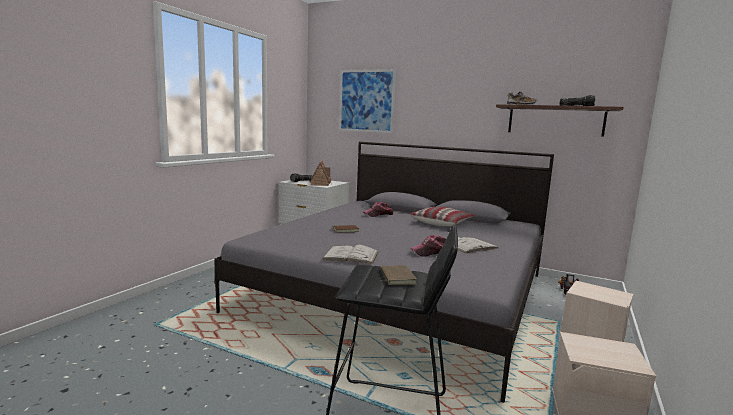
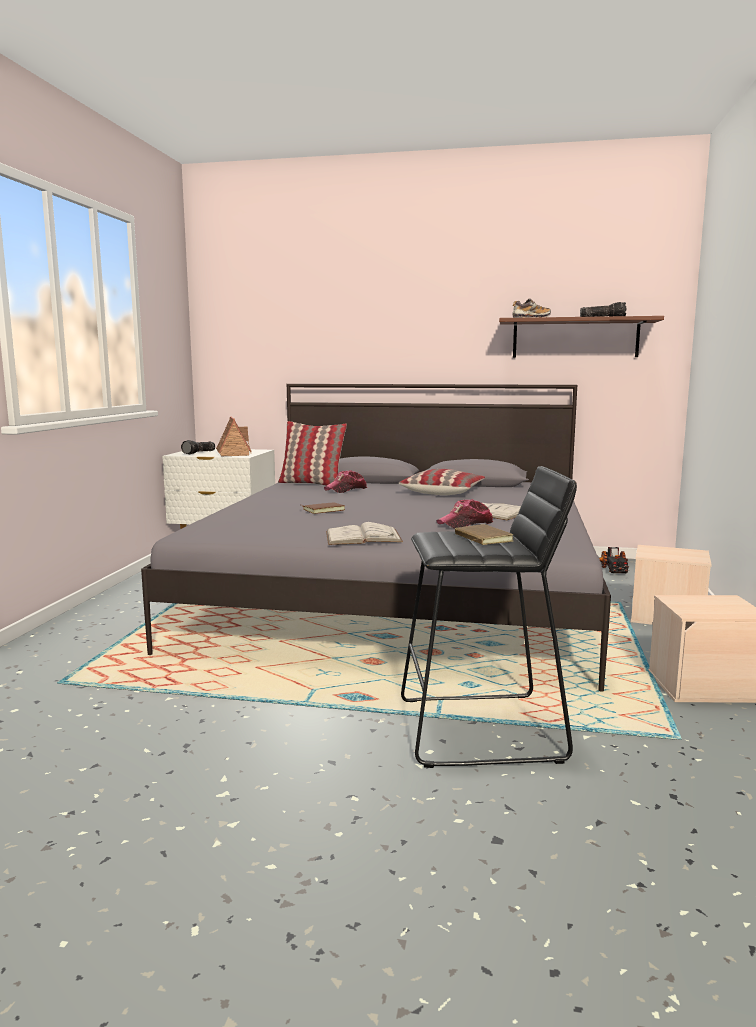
camera: 15 degrees left, 0 degrees up
(361, 207) = (311, 483): none -> pillow
(366, 101) = (294, 320): picture -> none

